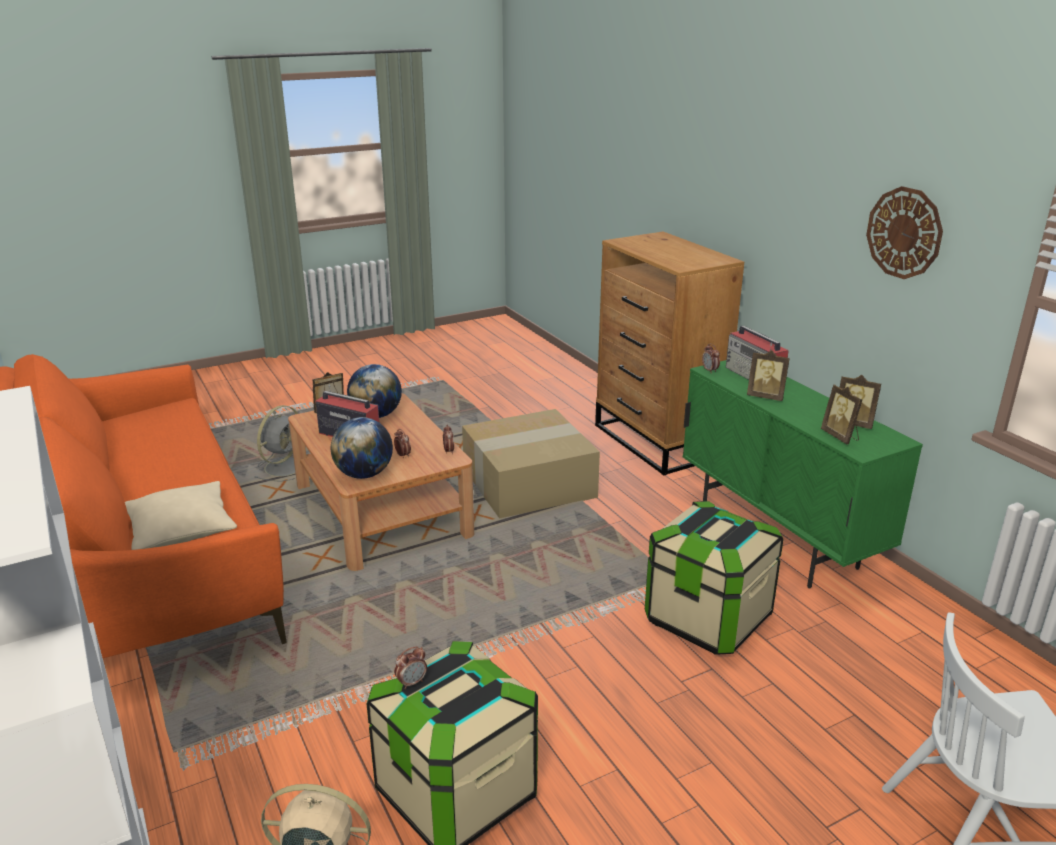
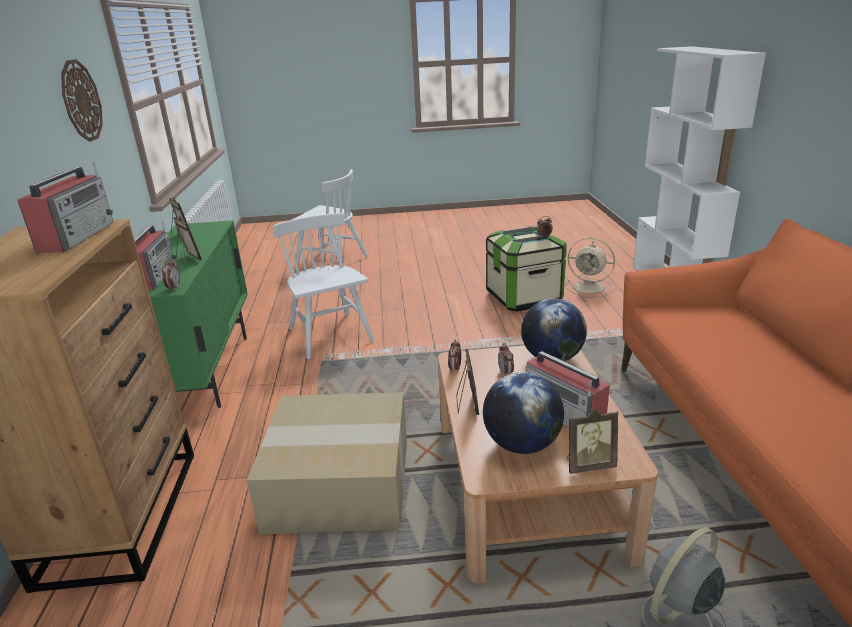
camera: 155 degrees left, 0 degrees up
(181, 530) = (718, 325): beige pillow -> none
(672, 259) = (78, 236): none -> radio
(707, 619) = (330, 335): storage box -> white chair
(840, 436) = (209, 231): picture frame -> picture frame (467, 405)

